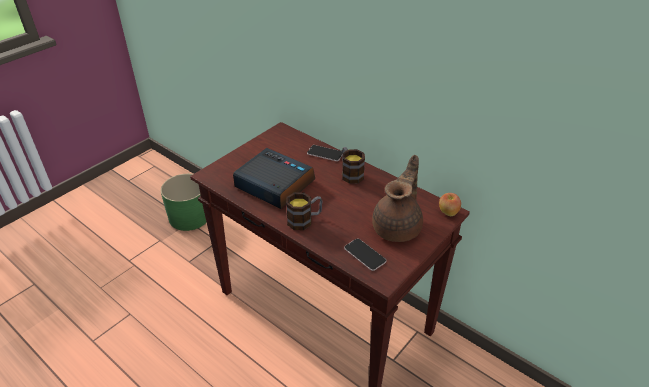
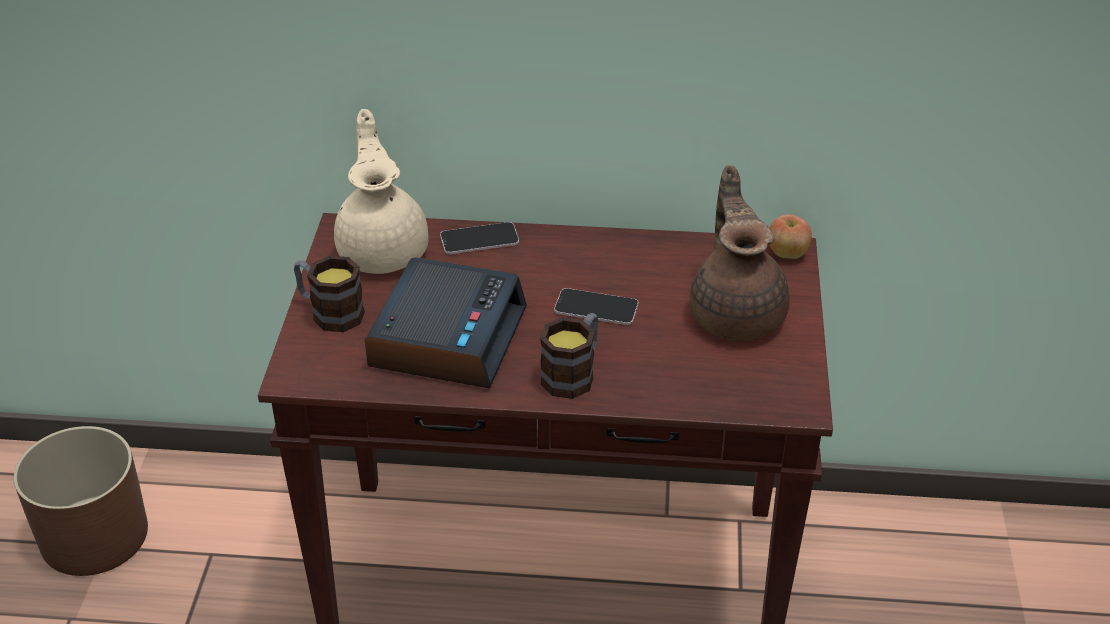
camera: 35 degrees left, 0 degrees up
(189, 217) = (95, 536): green planter -> brown planter
(274, 184) = (447, 336): alarm clock -> alarm clock turned 105 degrees clockwise
(286, 143) = (383, 249): none -> beige teapot
(350, 173) = (564, 257): mug -> mug (329, 312)
(365, 255) = (732, 382): phone -> phone (596, 308)

